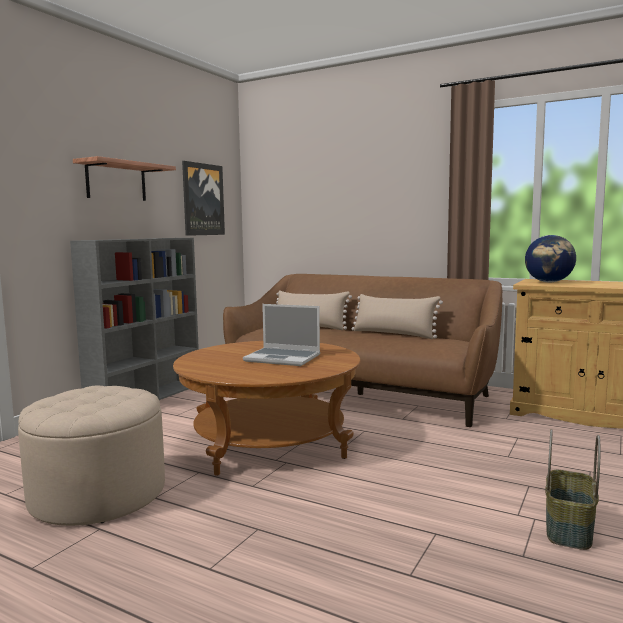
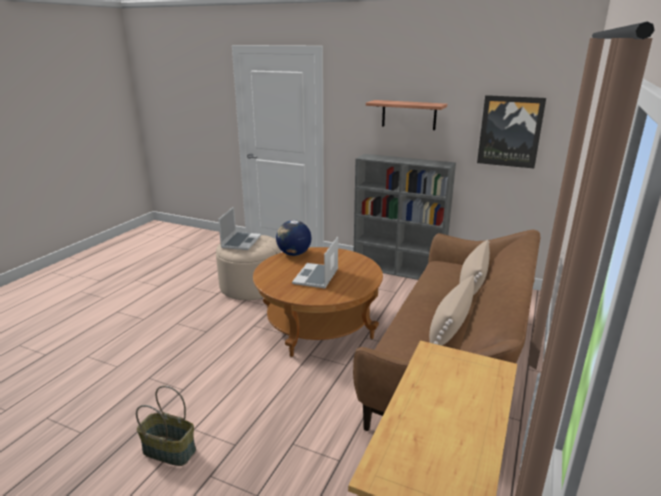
camera: 85 degrees right, 15 degrees up
(80, 403) = (241, 242): none -> laptop
(549, 282) = (459, 373): globe -> globe (294, 254)

